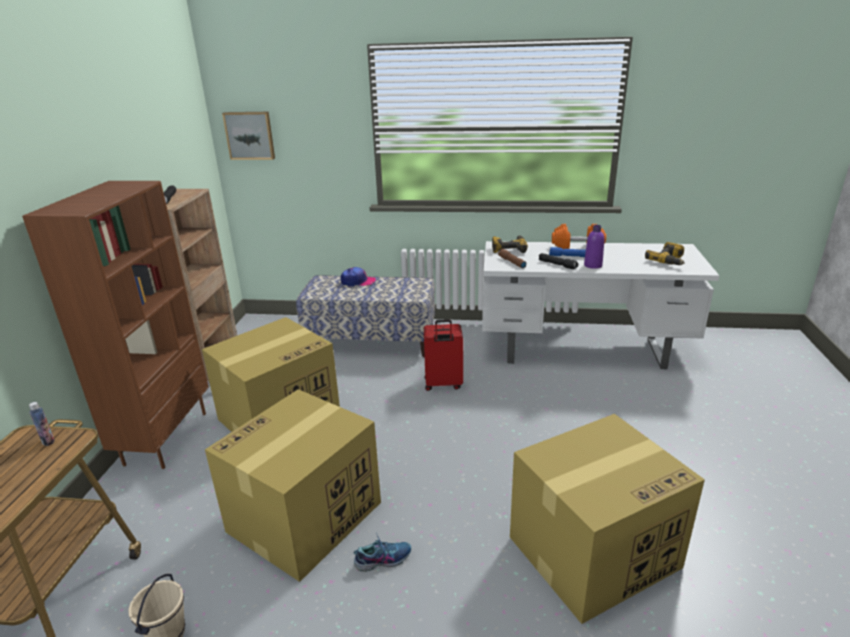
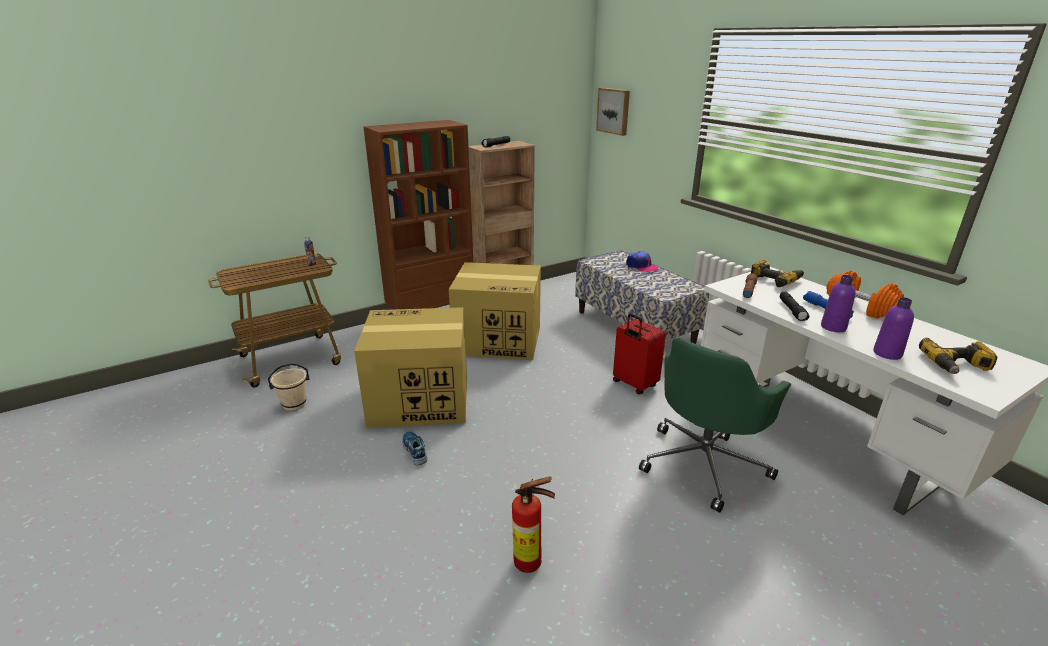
camera: 50 degrees right, 0 degrees up
(383, 559) = (414, 451): shoe -> shoe turned 150 degrees counterclockwise
(562, 407) = (704, 463): none -> green office chair
(594, 550) = (532, 564): cardboard box -> fire extinguisher
(639, 268) = (887, 353): none -> purple bottle

